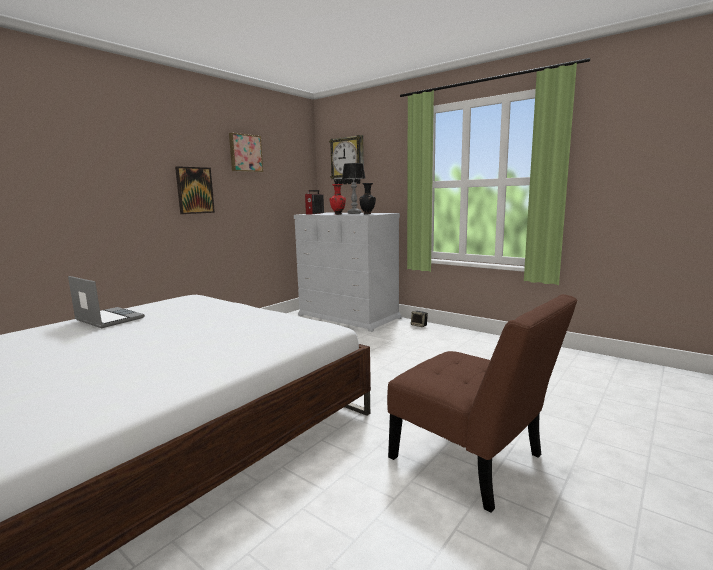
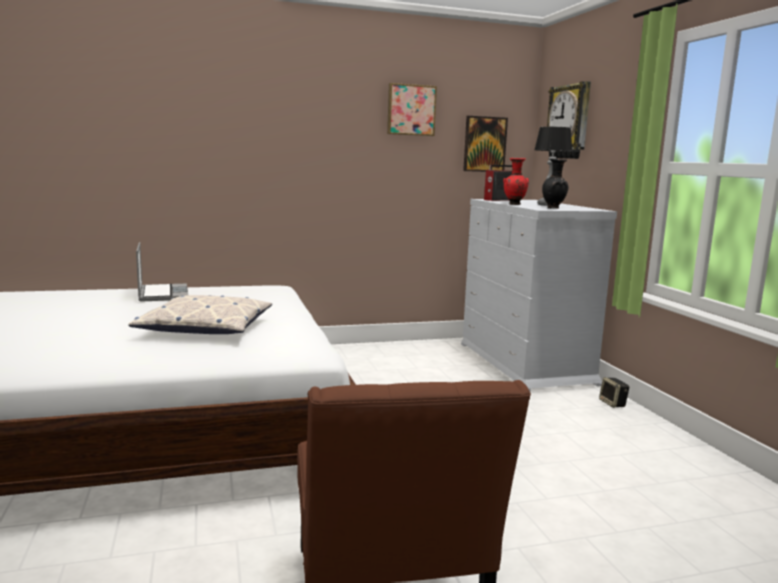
camera: 35 degrees right, 0 degrees up
(195, 190) = (330, 157): picture -> picture (484, 144)
(215, 331) = (206, 328): none -> pillow

